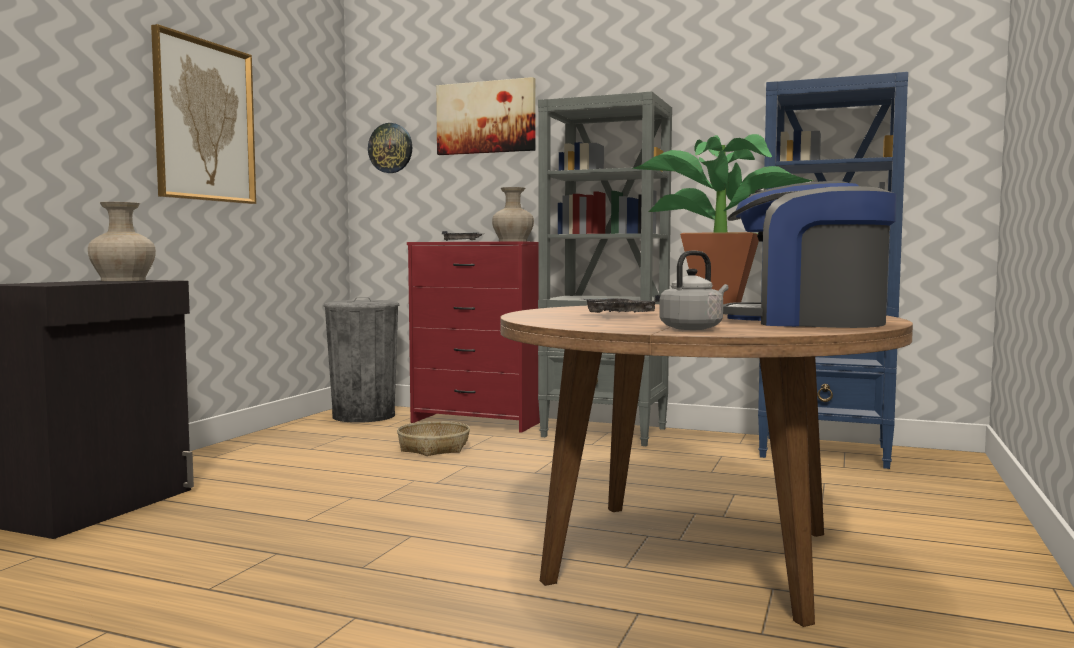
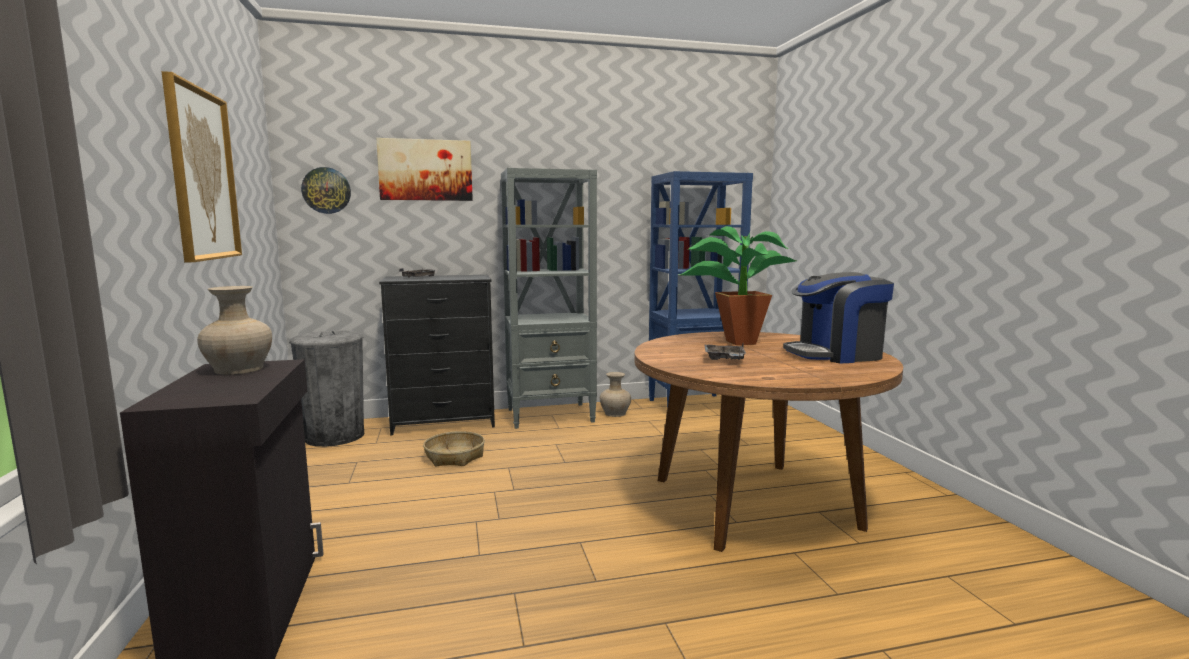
camera: 35 degrees left, 5 degrees up
(479, 421) = (443, 422): red dresser -> black dresser
(513, 241) = (464, 276): beige vase -> beige vase (615, 413)
(693, 328) = (828, 373): grey kettle -> none

